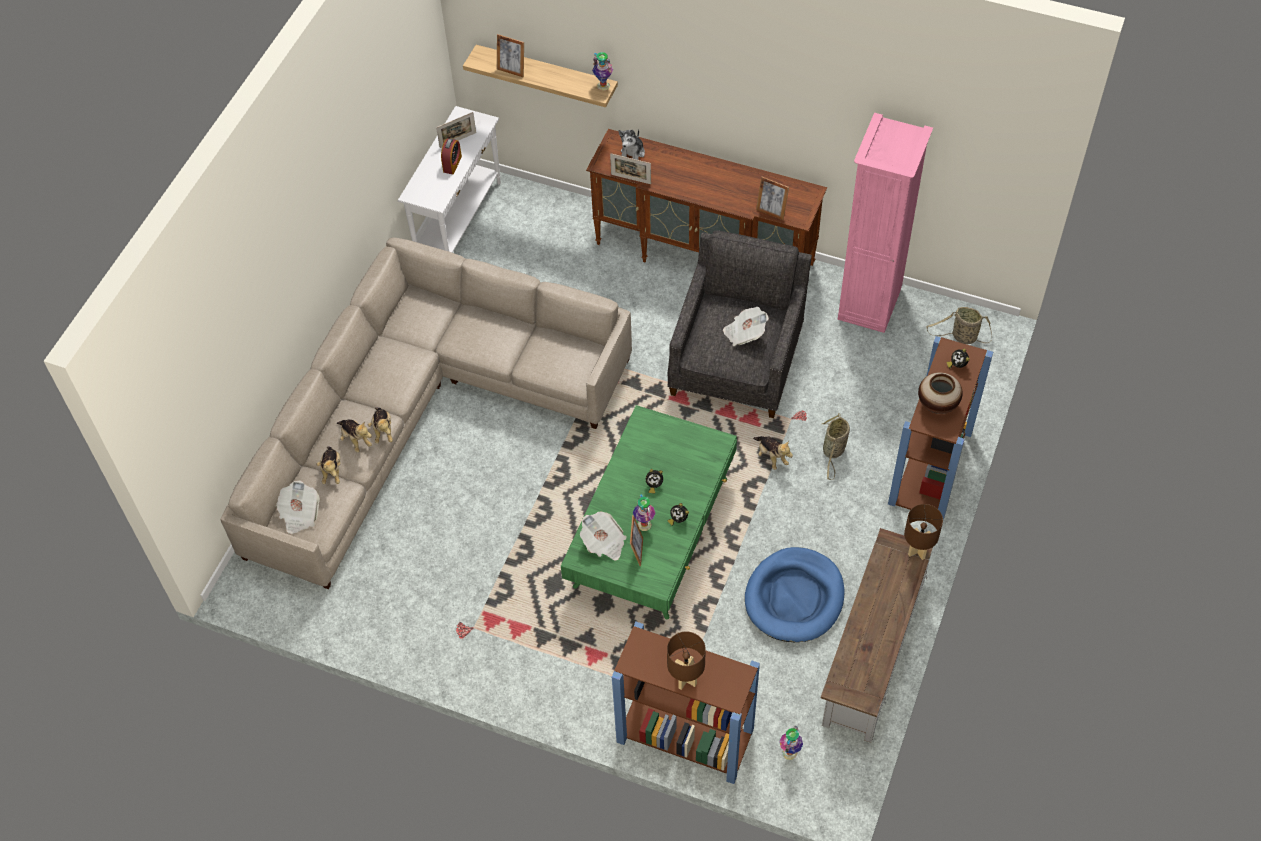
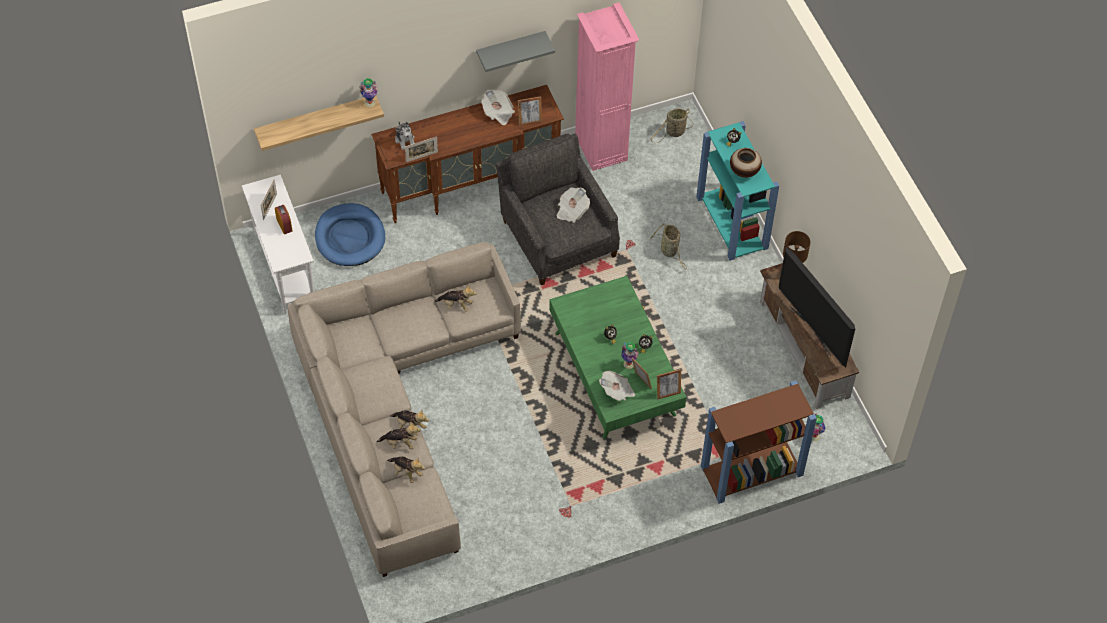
camera: 45 degrees left, 0 degrees up
(299, 514) = (416, 512): newspaper -> newspaper (498, 113)
(512, 70) = (298, 130): picture frame -> picture frame (668, 393)
(685, 680) = (768, 418): brown table lamp -> none
(771, 457) = (638, 280): plush toy -> plush toy (456, 305)
(787, 114) = (511, 48): none -> grey shelf
(794, 597) = (732, 351): blue dog bed -> blue dog bed (350, 237)
(868, 631) = (811, 330): none -> television
(930, 468) = (732, 223): brown bookcase -> turquoise bookcase

